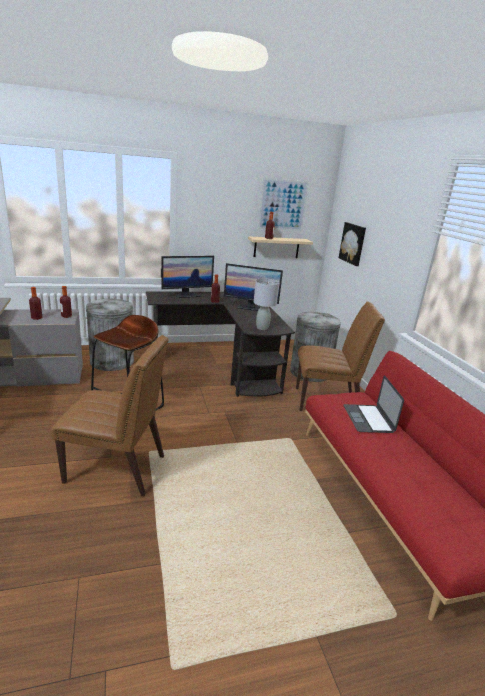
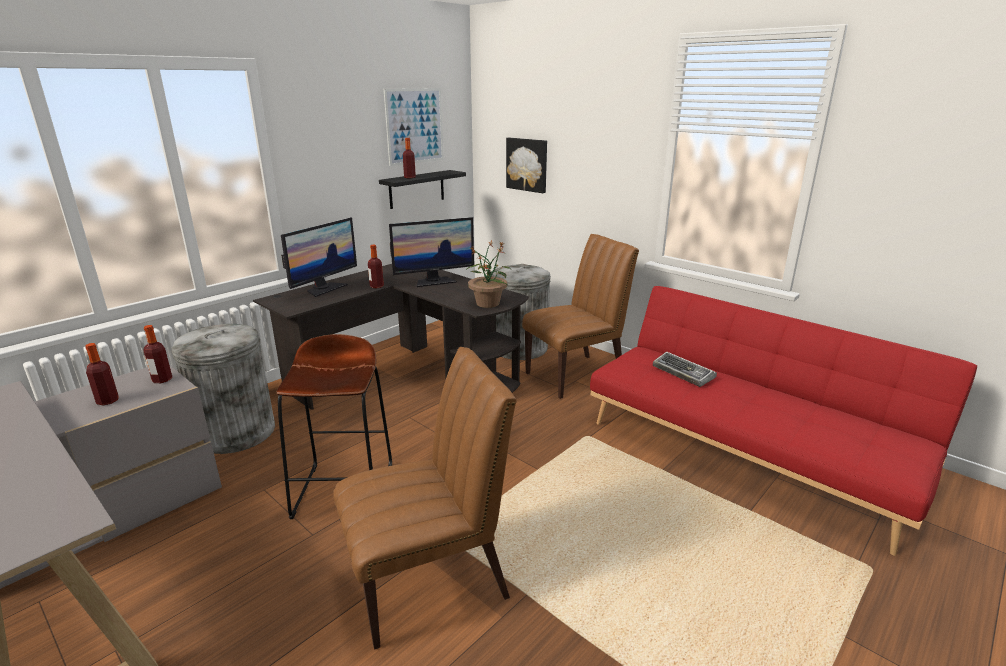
camera: 30 degrees left, 0 degrees up
(262, 328) = (488, 303): grey table lamp -> potted plant
(276, 247) = (417, 189): beige shelf -> black shelf
(368, 418) = (684, 373): laptop -> keyboard

